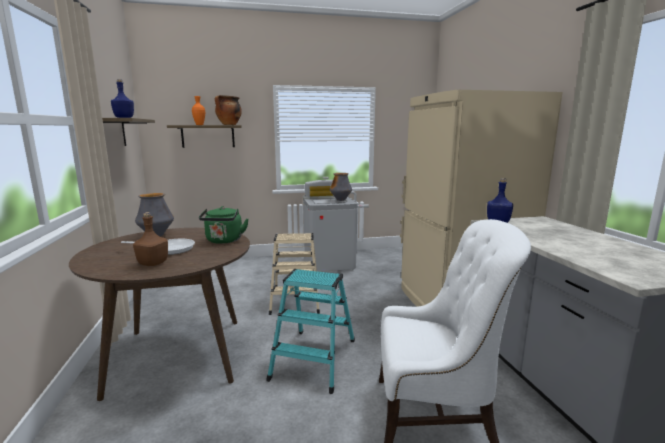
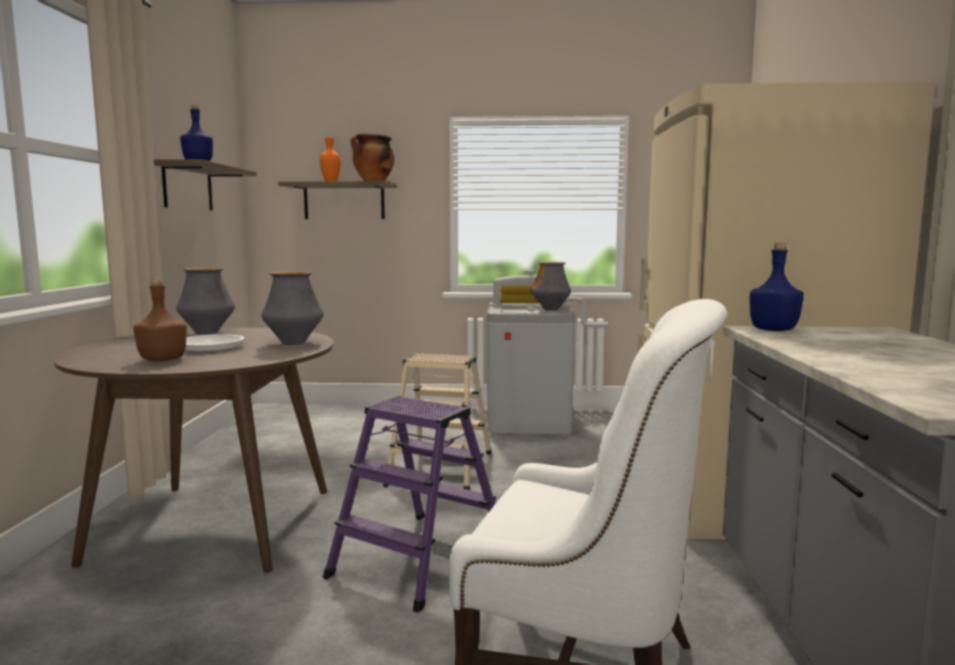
camera: 15 degrees right, 5 degrees down
(224, 241) = (293, 343): green kettle -> vase
(314, 358) = (420, 557): turquoise step ladder -> purple step ladder

